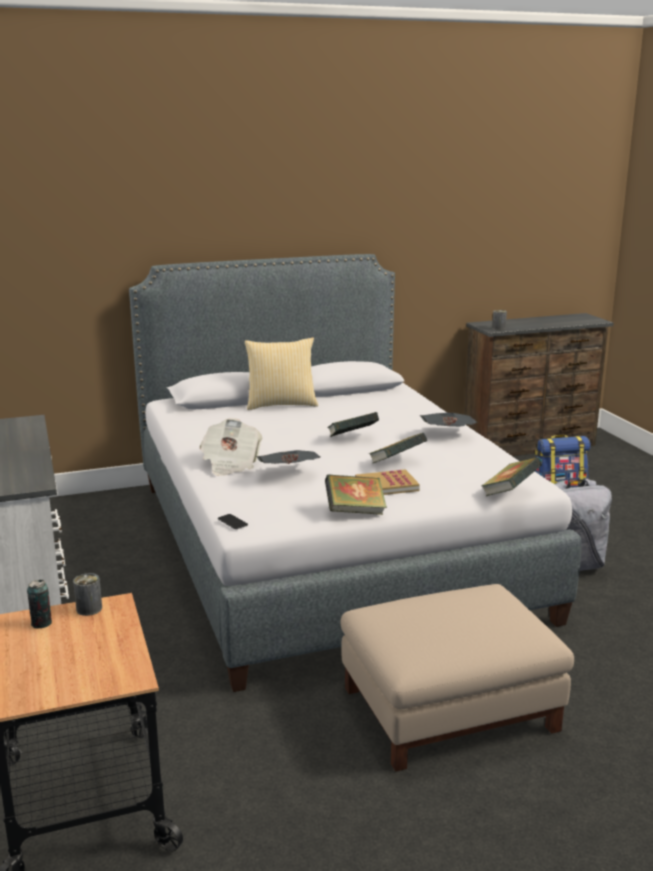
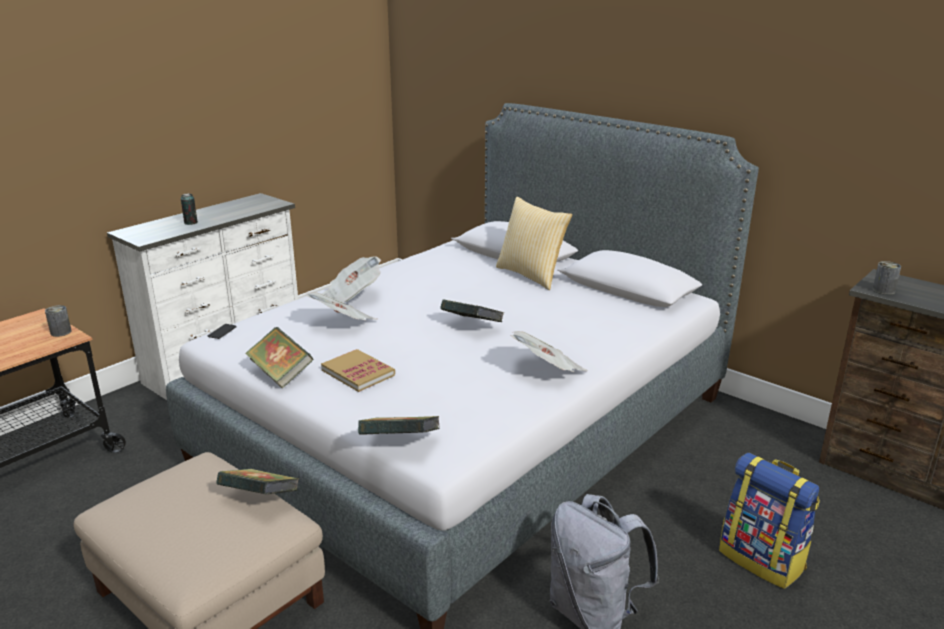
camera: 60 degrees right, 5 degrees up
(41, 623) = (35, 325): can -> can (191, 223)
(397, 463) = (429, 364): book -> book (260, 499)

